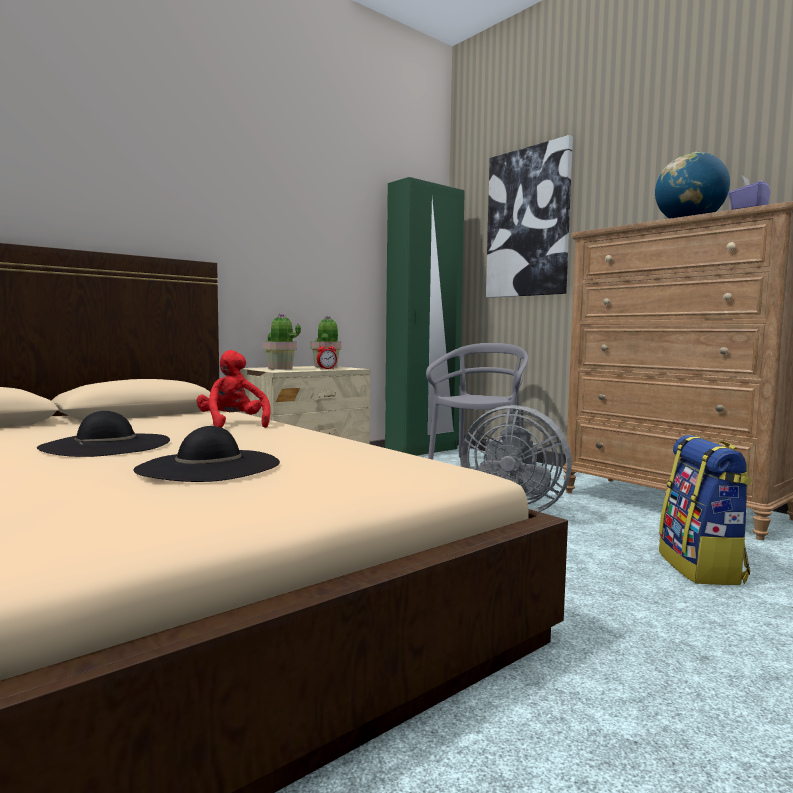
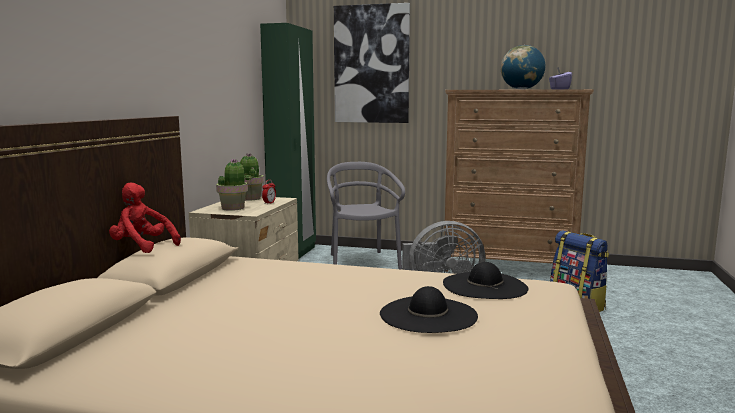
camera: 35 degrees left, 5 degrees up
(106, 445) = (300, 315): black hat -> black hat (484, 285)
(233, 424) = (300, 273): red plush toy -> red plush toy (142, 247)

